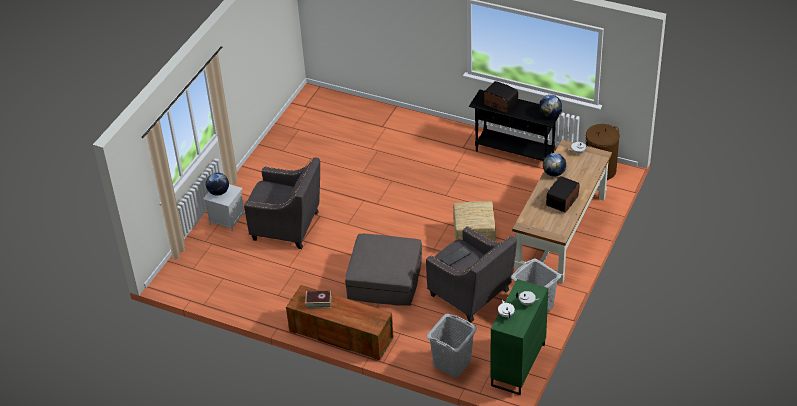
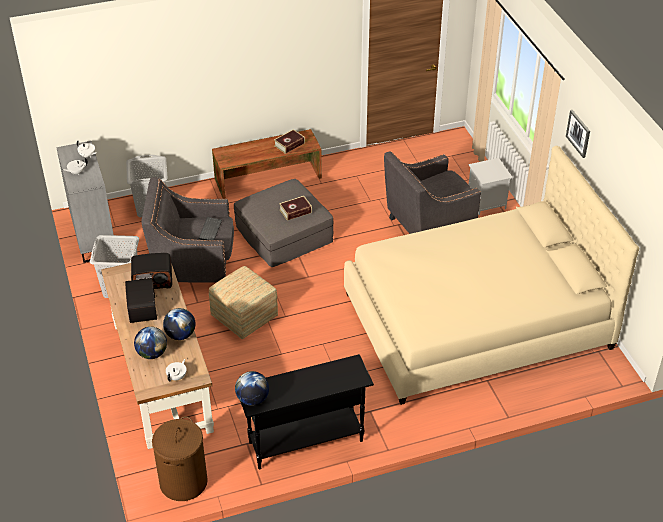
camera: 135 degrees right, 0 degrees up
(218, 192) = (494, 169): globe -> globe (152, 353)
(229, 64) = (578, 133): none -> picture
(343, 156) = (477, 320): none -> beige bed
(380, 246) = (295, 211): none -> book
(500, 104) = (326, 377): radio -> radio (153, 280)
(518, 365) = (92, 235): green dresser -> grey dresser

